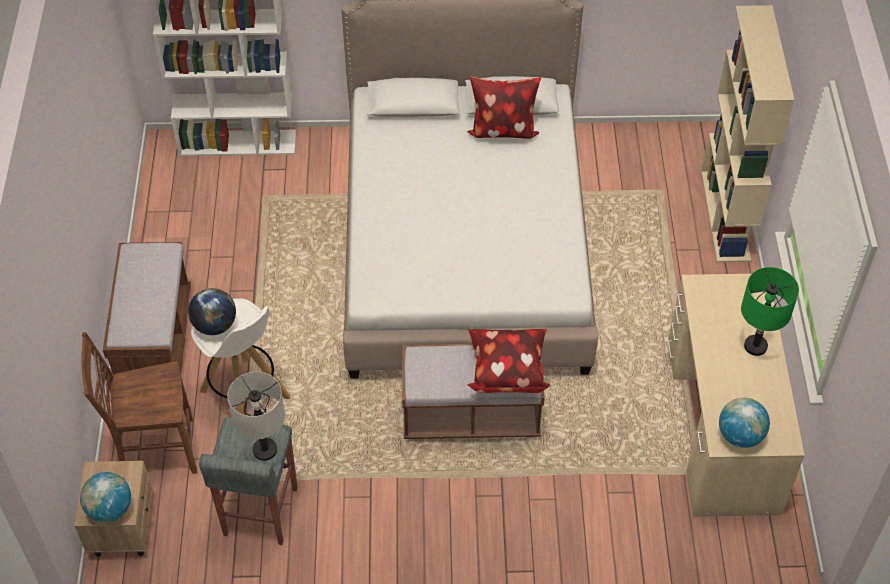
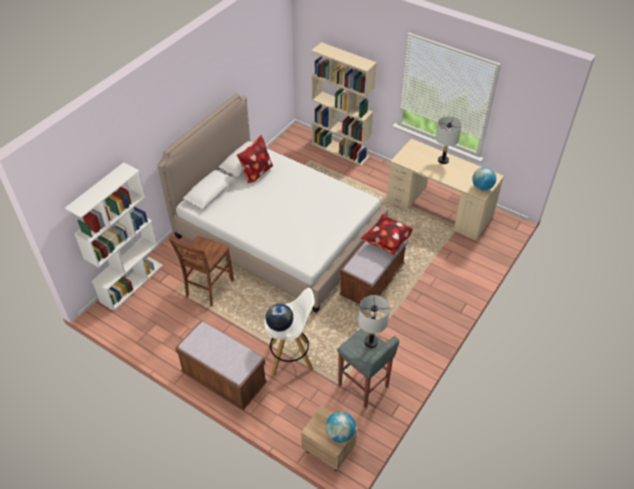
camera: 55 degrees left, 5 degrees down
(155, 449) = (292, 412): brown chair -> brown chair (208, 288)
(755, 346) = (443, 160): green table lamp -> grey table lamp

